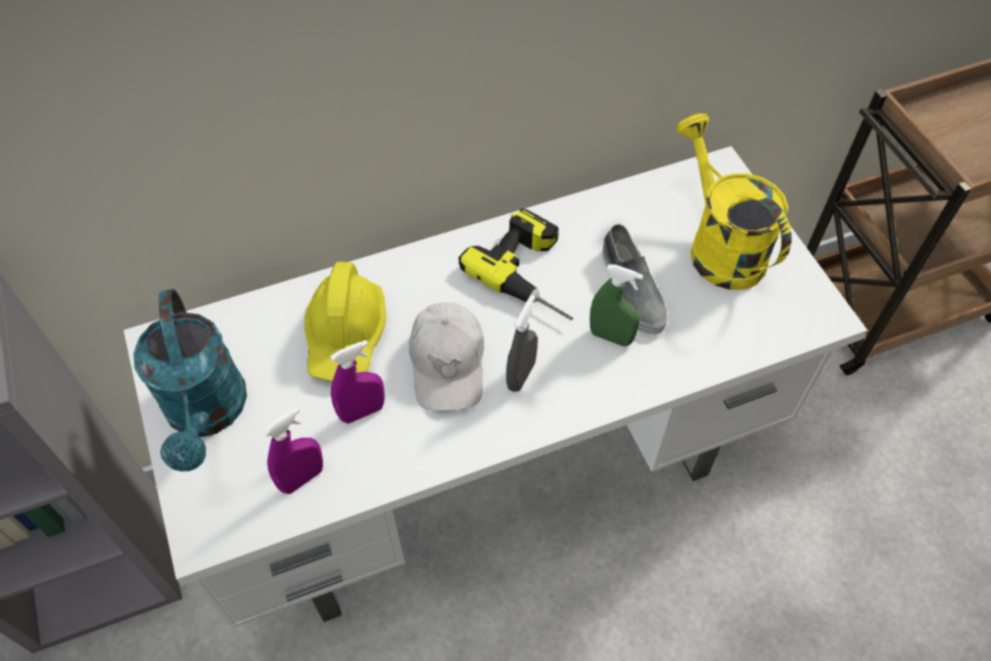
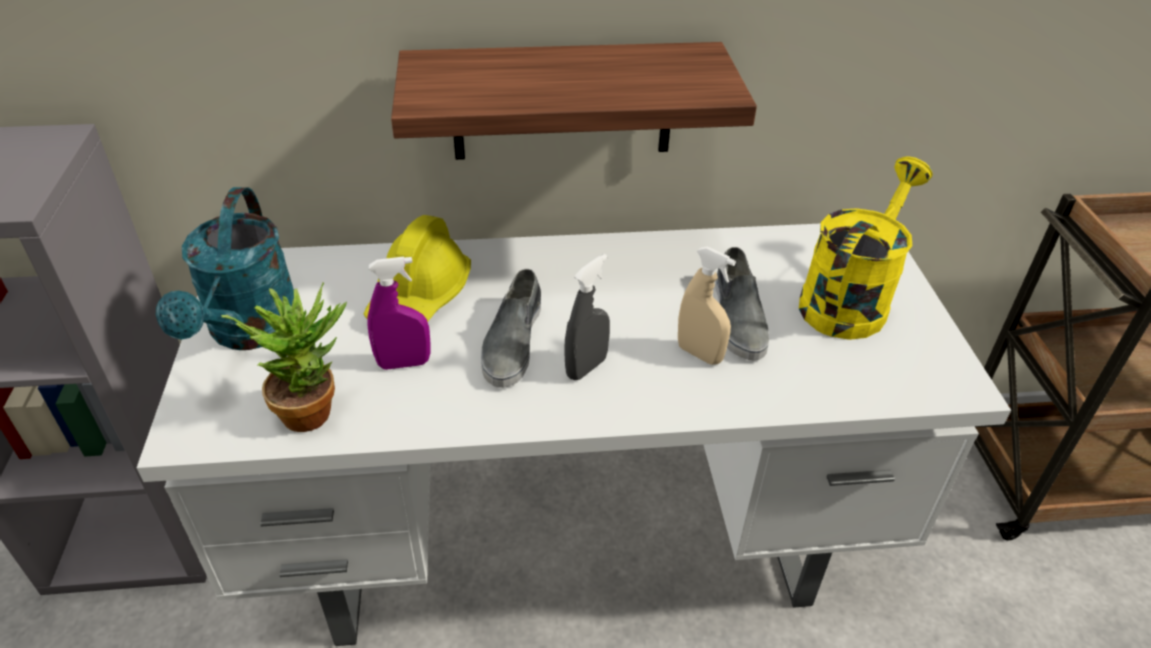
camera: 15 degrees right, 15 degrees down
(302, 478) = (313, 407): purple spray bottle -> potted plant
(438, 126) = (562, 102): none -> shelf
(448, 364) = (512, 341): white cap -> grey shoe
(535, 272) = (638, 284): power drill -> none
(611, 336) = (699, 354): green spray bottle -> beige spray bottle
(719, 246) = (849, 299): yellow watering can -> yellow watering can turned 45 degrees clockwise

